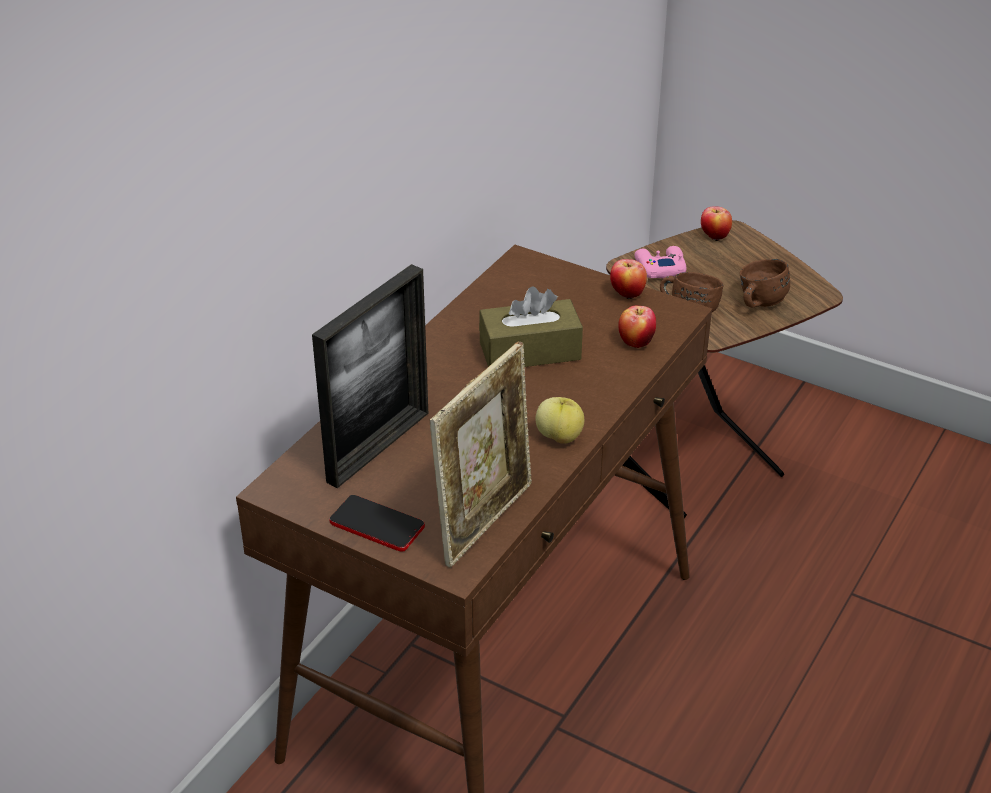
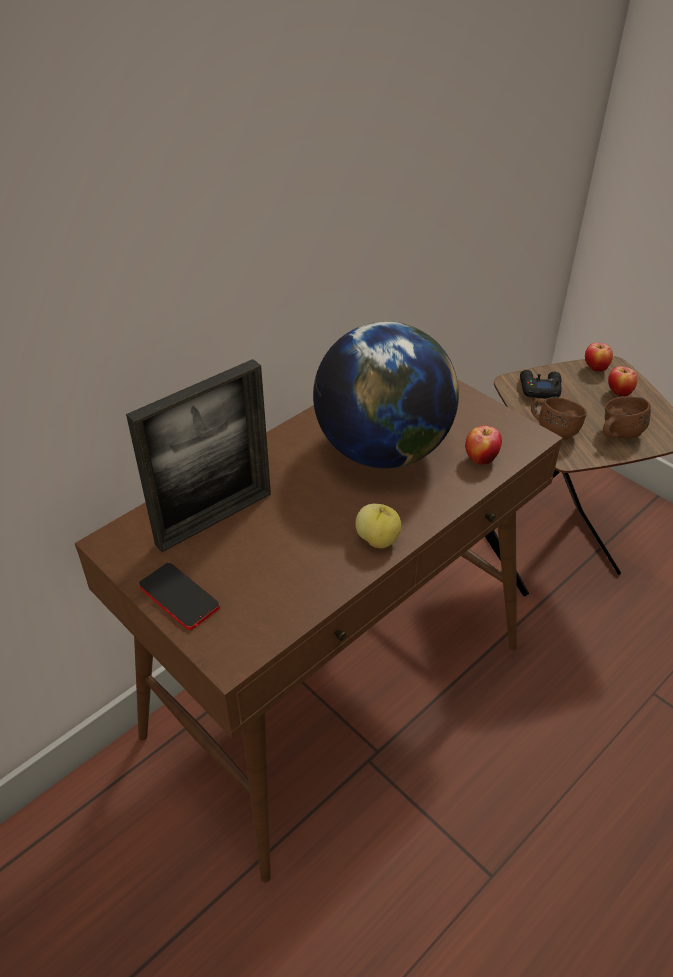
camera: 15 degrees right, 5 degrees up
(485, 520) = (276, 613): picture frame -> none
(530, 351) = (382, 450): brown tissue box -> globe
(627, 295) = (488, 412): apple -> apple (618, 393)
(659, 268) = (539, 388): pink game controller -> black game controller

